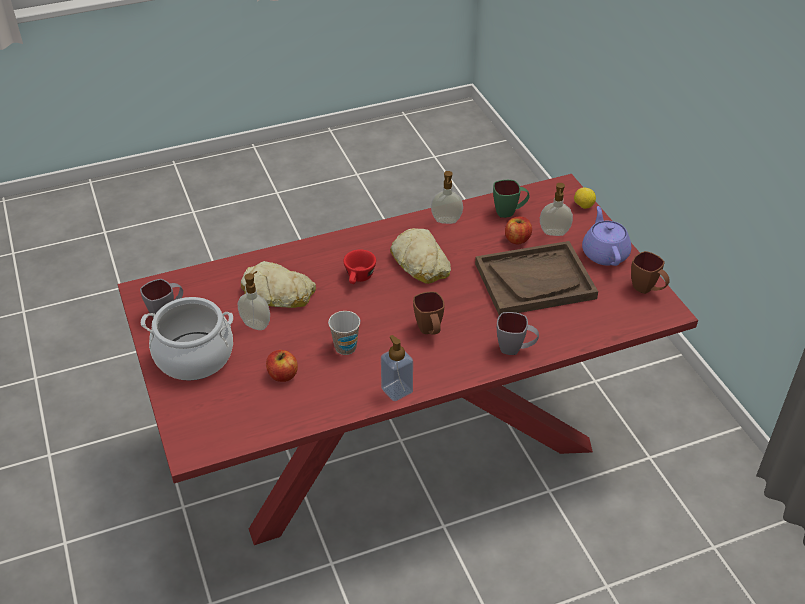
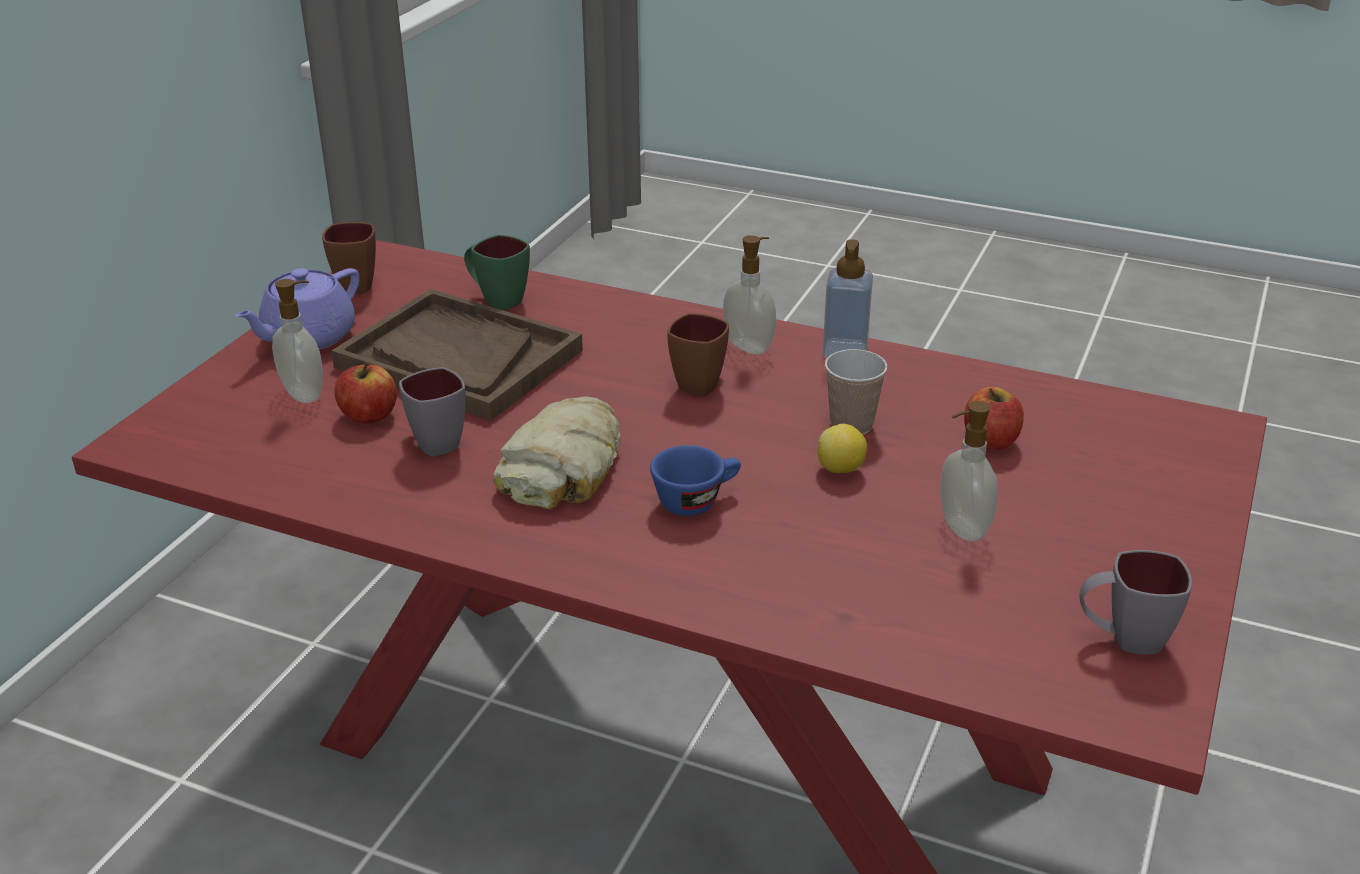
camera: 135 degrees left, 10 degrees down
(194, 356) = (1122, 538): cooking pot -> none
(278, 293) = (868, 555): bread -> none
(359, 278) = (696, 500): red cup -> blue cup
(446, 221) = (407, 503): soap dispenser -> soap dispenser (750, 346)
(509, 212) = (292, 456): green mug -> green mug (497, 299)
(515, 349) = (628, 314): grey mug -> grey mug (433, 440)
(583, 206) = (184, 401): lemon -> lemon (841, 469)

